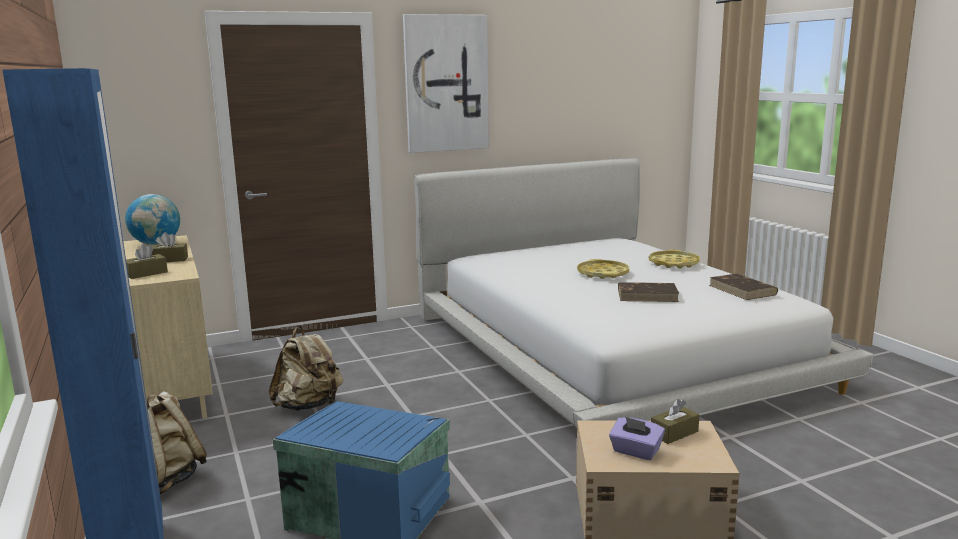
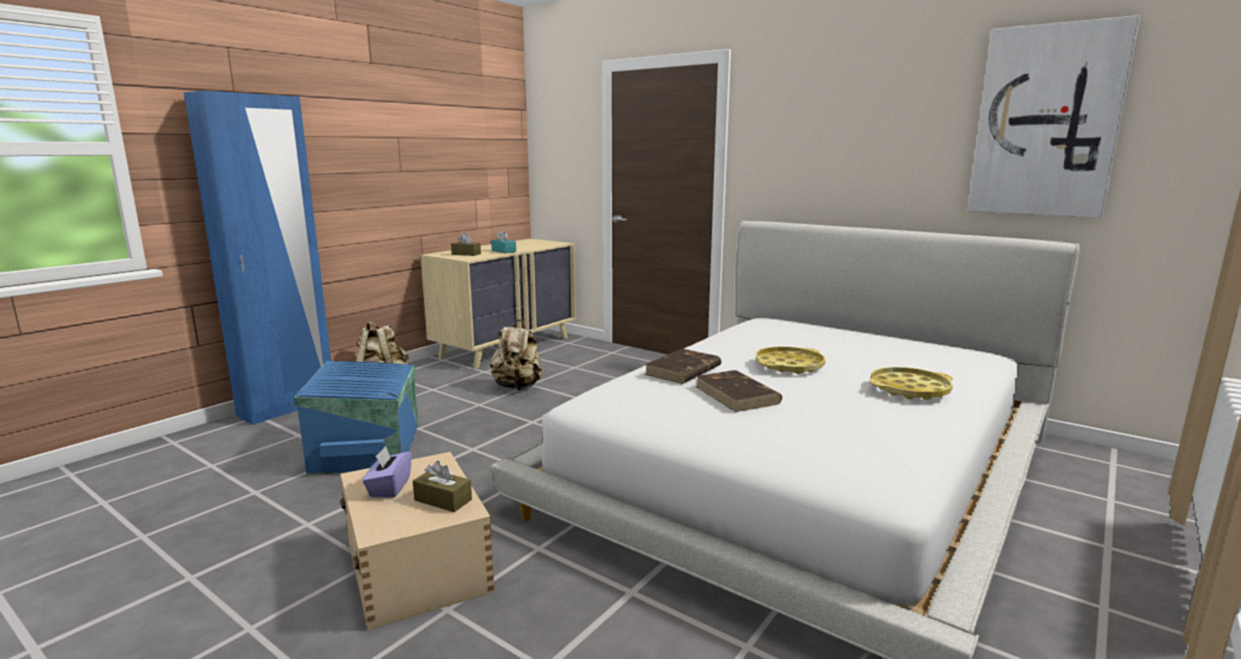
camera: 60 degrees right, 0 degrees up
(156, 244) = (541, 243): globe -> none
(169, 260) = (503, 251): brown tissue box -> turquoise tissue box
(446, 83) = (801, 123): picture -> picture (1046, 122)
(743, 290) = (856, 441): brown book -> brown book (683, 370)

